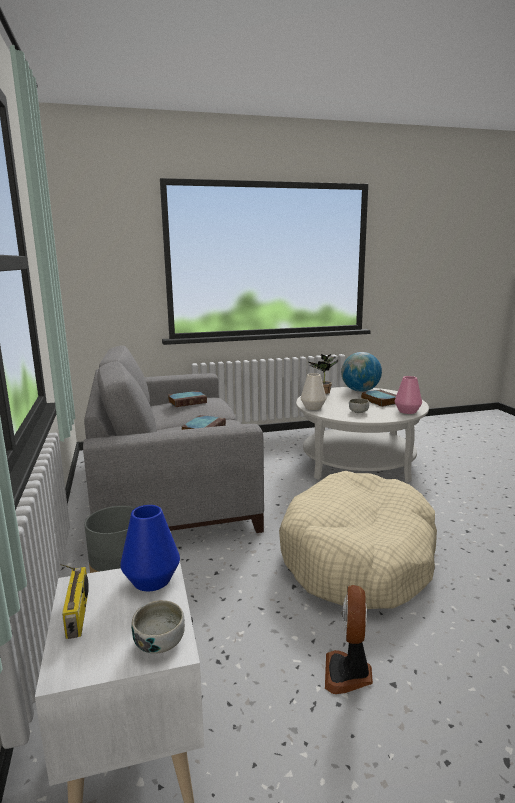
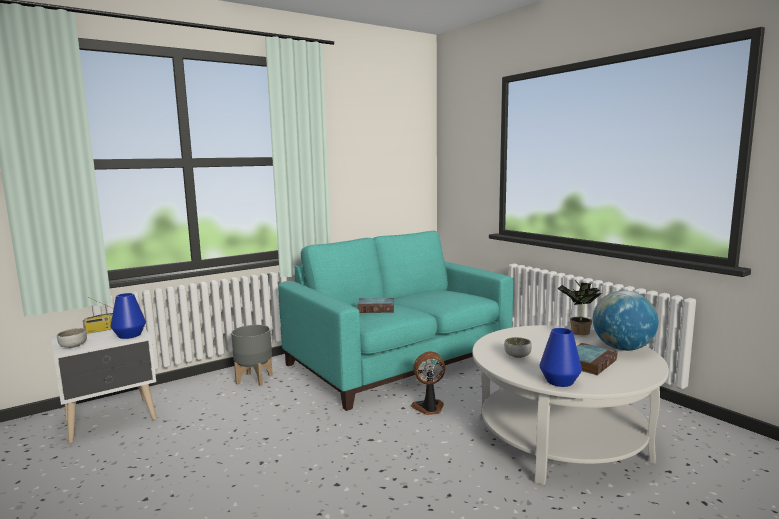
camera: 70 degrees right, 5 degrees down
(173, 488) = (399, 360): grey sofa -> turquoise sofa
(188, 402) = (448, 292): book -> none
(313, 407) = (505, 335): white vase -> none
(348, 673) = (160, 477): fan -> fan (429, 408)
(358, 557) = (322, 464): beige dog bed -> none
(407, 411) = (559, 381): pink vase -> blue vase

